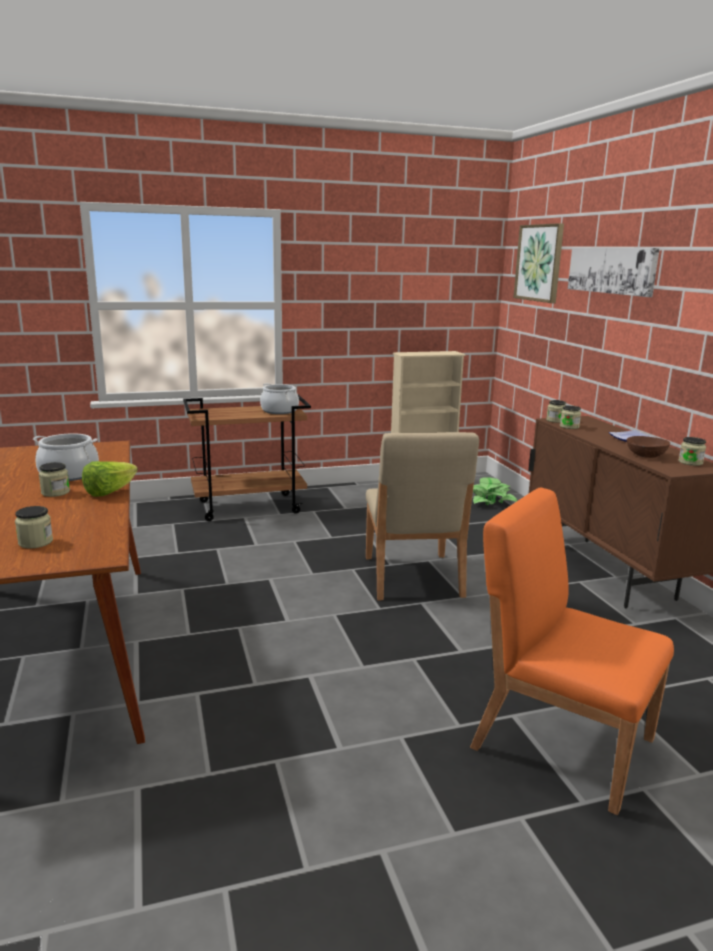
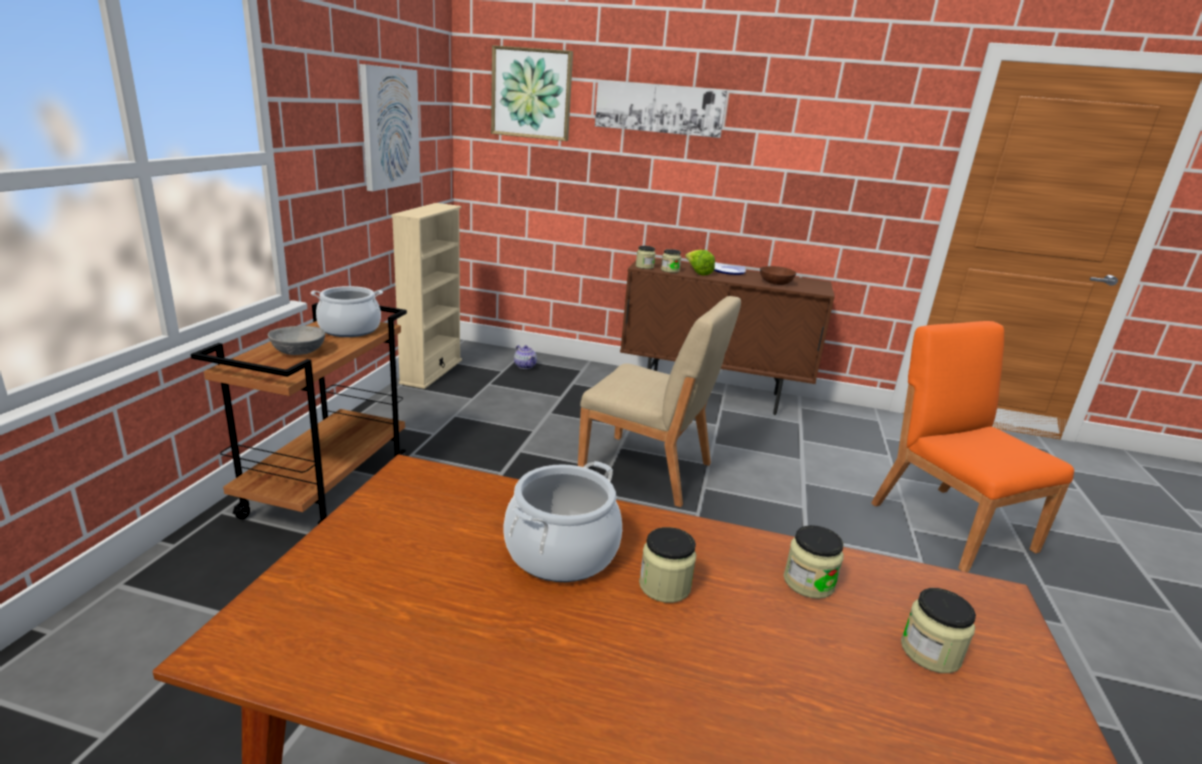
camera: 60 degrees left, 5 degrees up
(109, 492) = (700, 533): lettuce -> lettuce (697, 272)
(233, 412) = (298, 352): none -> grey bowl
(406, 291) = (389, 128): none -> picture
(491, 500) = (525, 366): potted plant -> teapot
(560, 741) = (950, 525): orange chair -> orange chair turned 90 degrees clockwise
(690, 462) = (803, 281): jar -> jar (808, 582)

